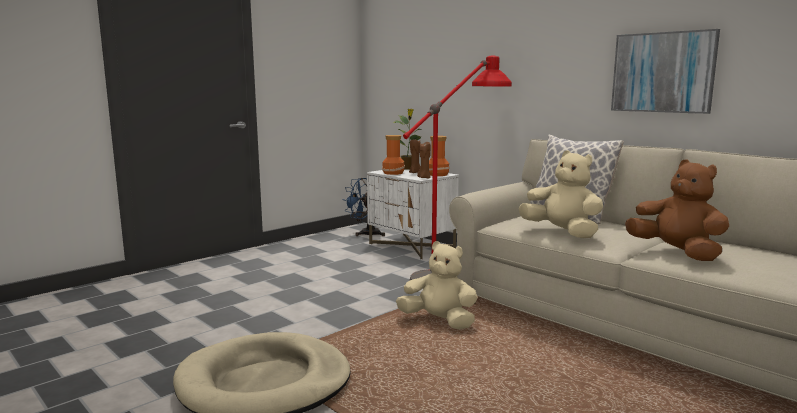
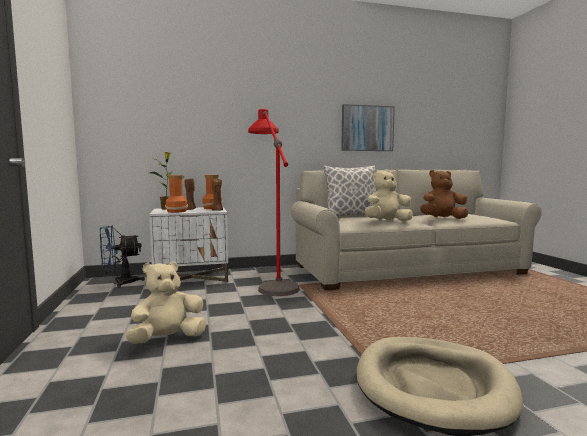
camera: 60 degrees left, 5 degrees down
(439, 321) = (357, 304): beige plush toy -> beige plush toy (168, 339)

